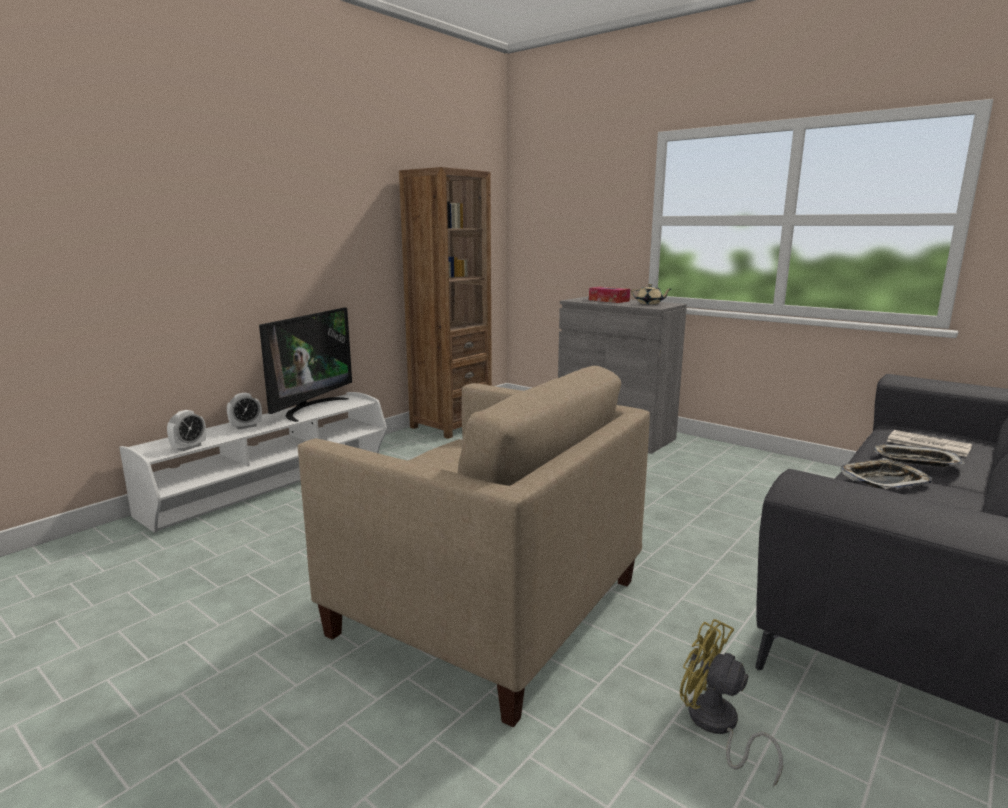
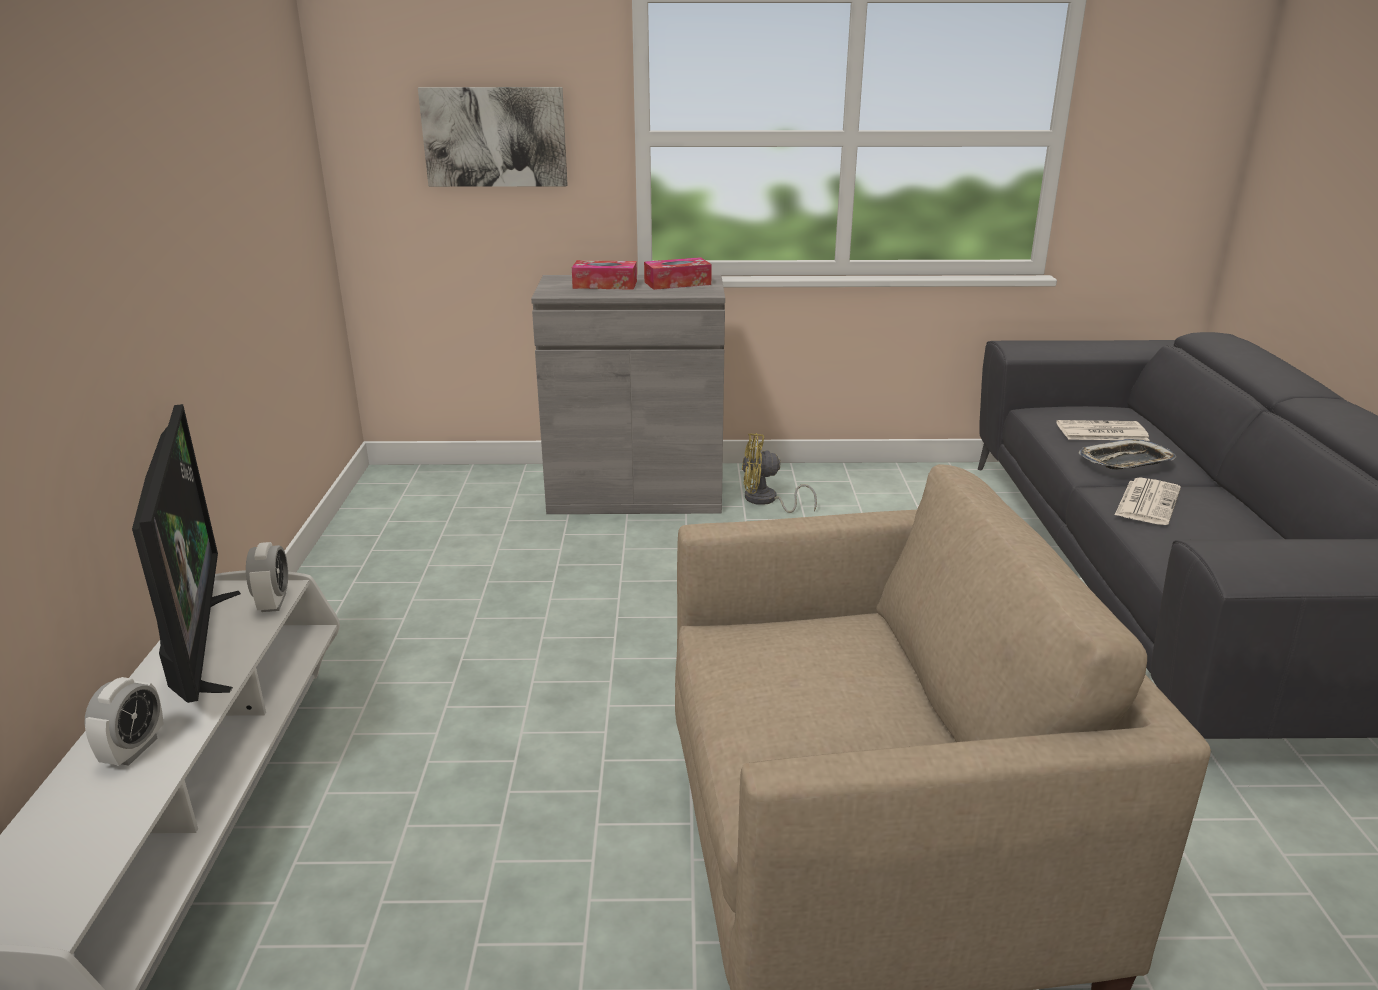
camera: 40 degrees left, 10 degrees up
(189, 447) = (96, 865): alarm clock -> alarm clock (273, 602)
(451, 425) = (359, 560): brown bookcase -> none
(581, 220) = (495, 137): none -> picture
(649, 303) = (677, 283): beige teapot -> tissue box
(716, 726) = (1241, 874): yellow fan -> yellow fan (766, 501)
(883, 480) = (1147, 502): tray -> newspaper

